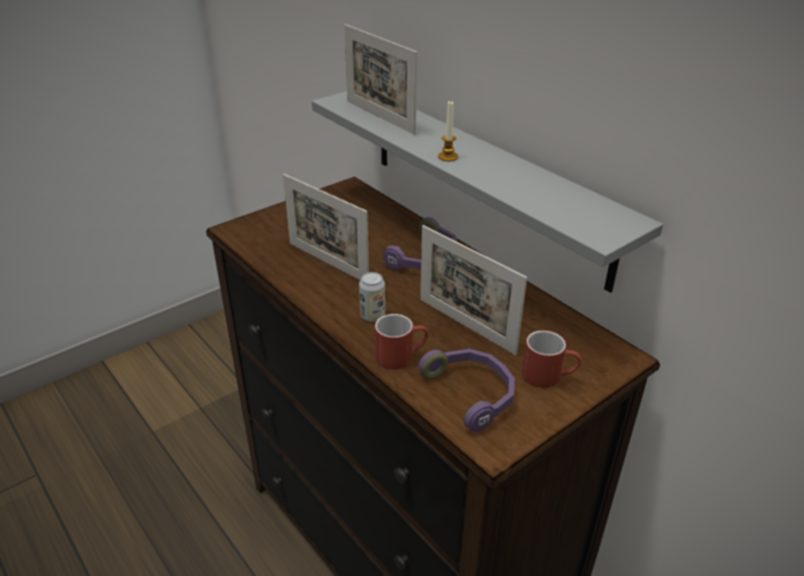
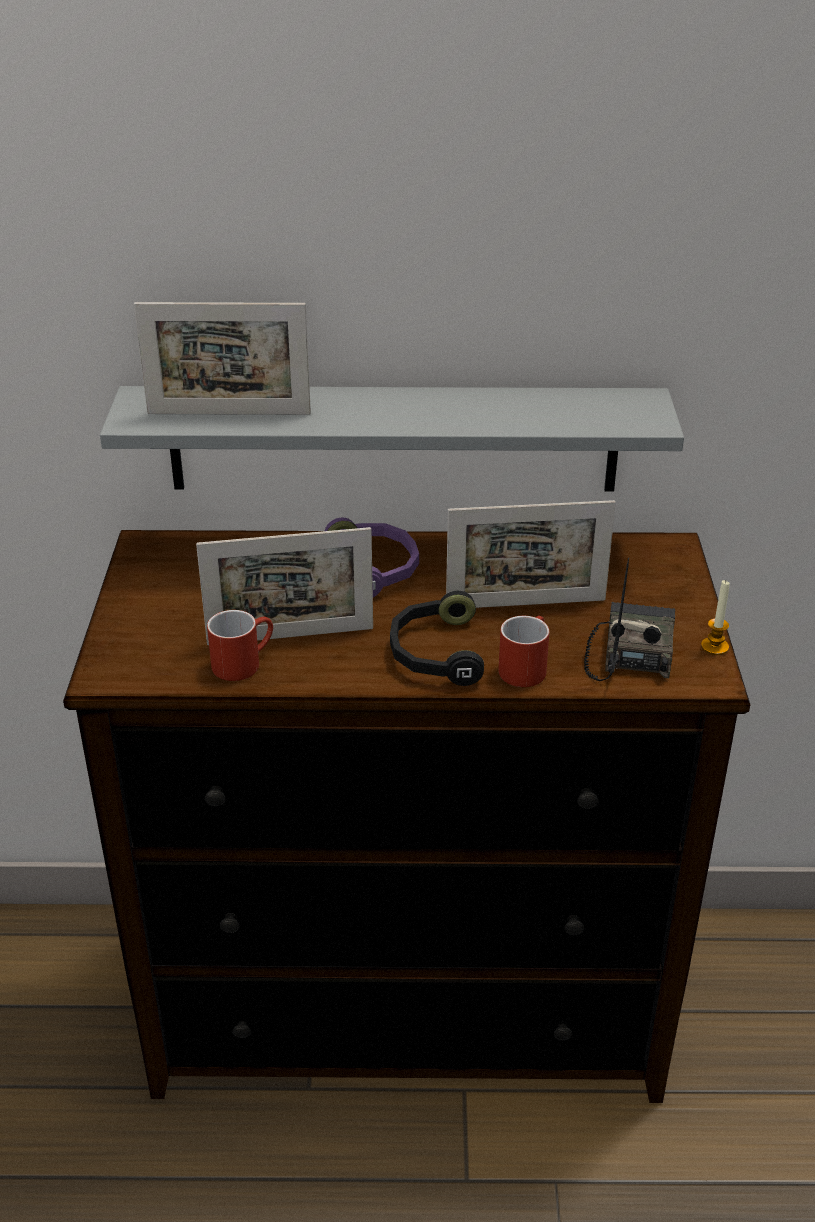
camera: 50 degrees left, 0 degrees up
(372, 315) = (434, 652): can -> black headphones
(447, 157) = (394, 420): candle -> candle (714, 647)
(472, 393) = (630, 653): purple headphones -> radio
(549, 375) = (653, 598): red mug -> red mug (243, 662)

